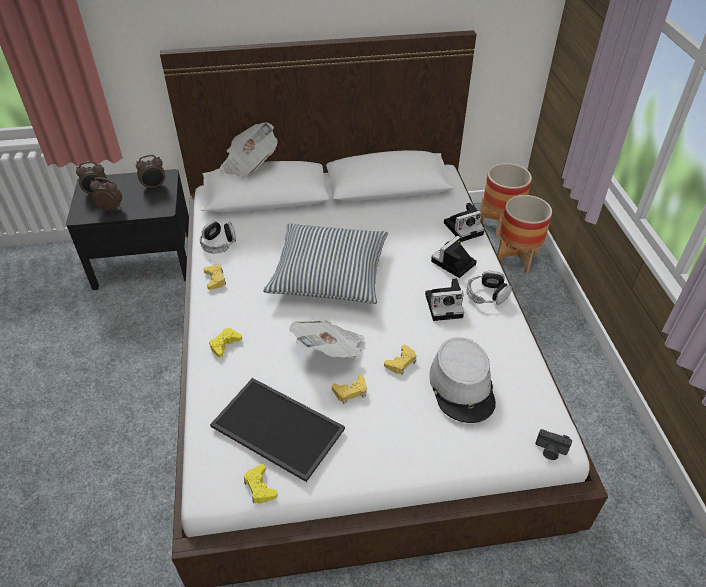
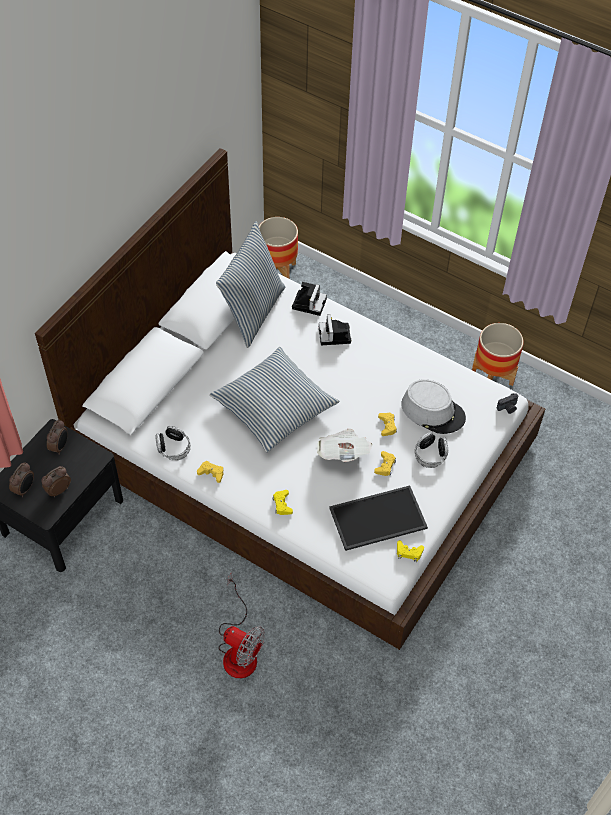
camera: 50 degrees left, 10 degrees up
(96, 448) = (239, 649): none -> fan
(249, 164) = (122, 370): newspaper -> none
(409, 204) = (252, 312): none -> pillow
(445, 305) = (365, 369): camera -> none
(486, 295) = (378, 342): headphones -> headphones (430, 454)
(517, 259) = (320, 291): planter -> planter (492, 377)

